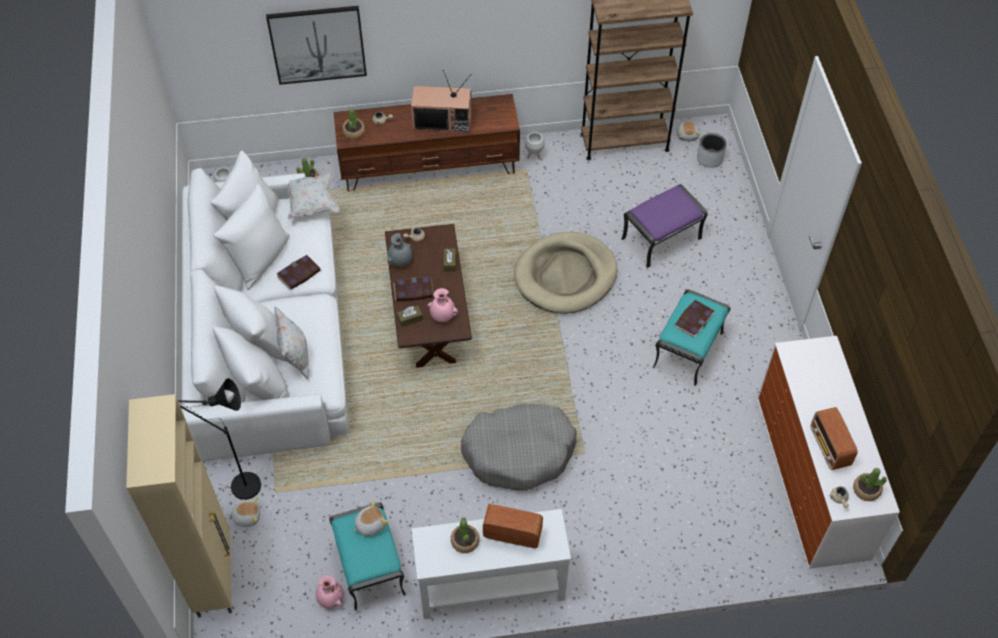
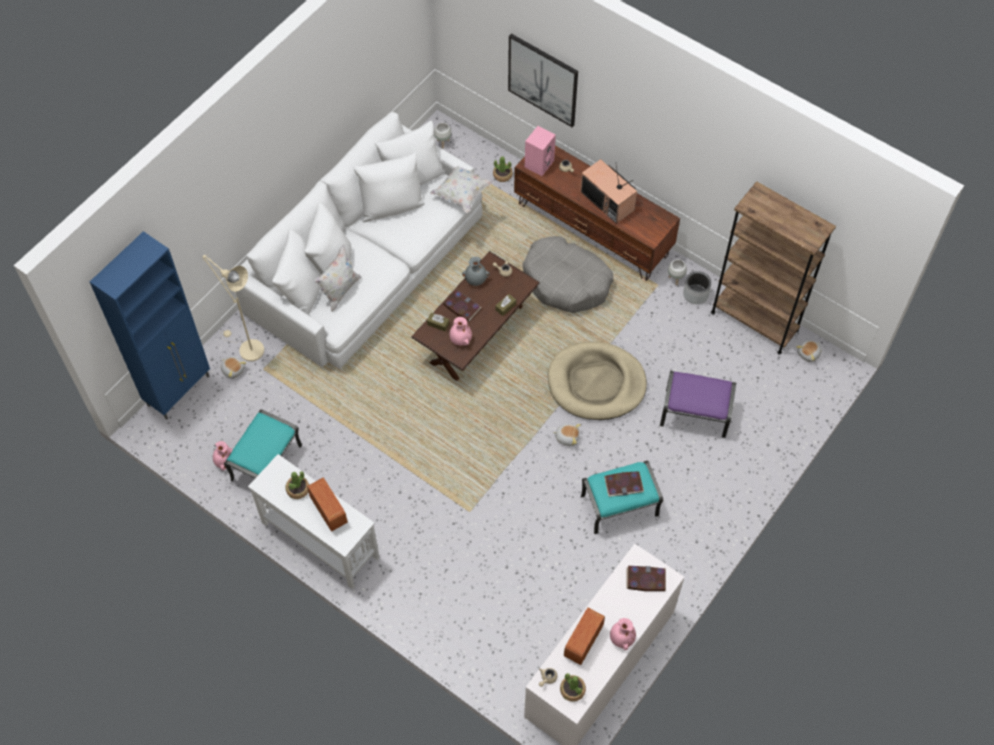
camera: 45 degrees right, 5 degrees up
(215, 577) = (179, 390): beige cabinet -> blue cabinet
(239, 488) = (247, 348): black floor lamp -> beige floor lamp
(299, 274) = (401, 236): book -> book (645, 579)
(354, 132) = (539, 163): potted plant -> pink speaker
(370, 524) = (274, 433): plush toy -> plush toy (567, 437)
(519, 452) = (430, 474): grey dog bed -> grey dog bed (566, 281)
(710, 158) = (804, 385): grey planter -> grey planter (696, 294)
(851, 419) = (621, 638): none -> pink vase

